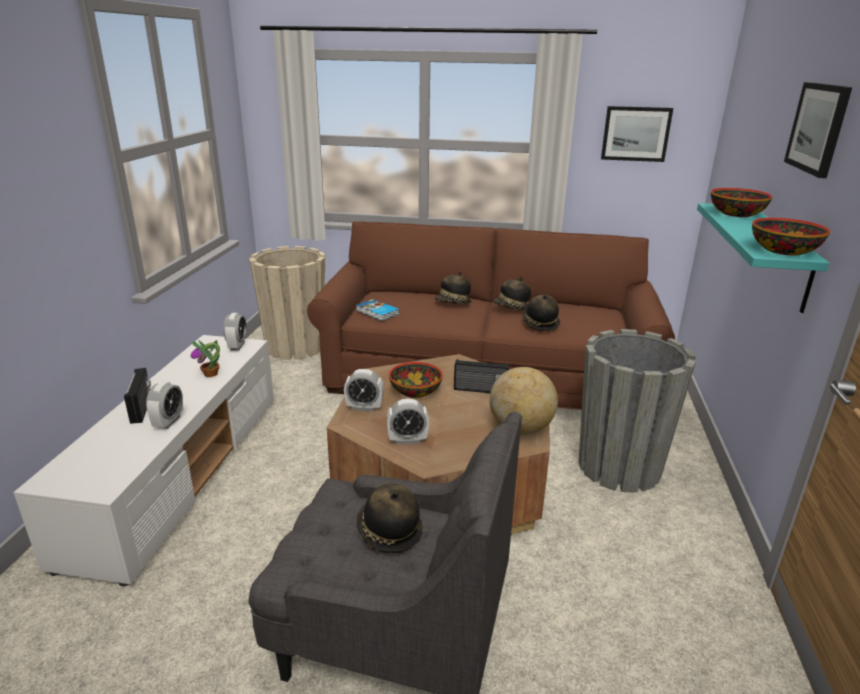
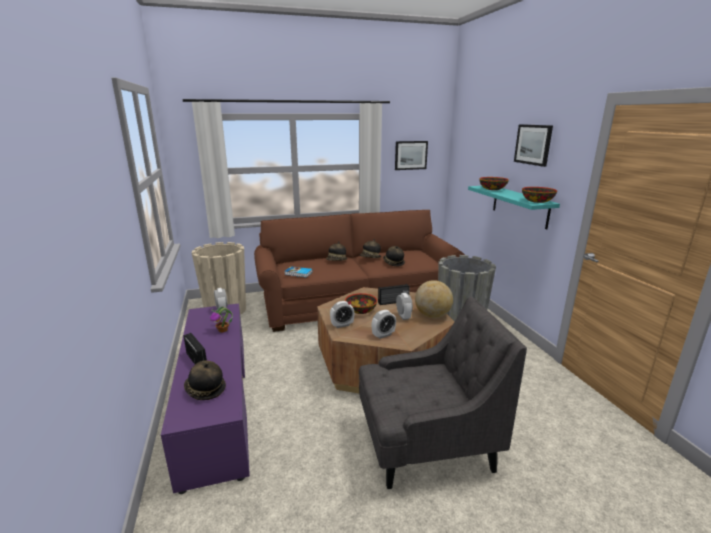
camera: 25 degrees left, 5 degrees down
(168, 422) = (226, 363): alarm clock -> alarm clock (403, 316)
(181, 472) = (216, 403): white tv stand -> purple tv stand
(388, 532) = (425, 379): hat -> hat (205, 390)

